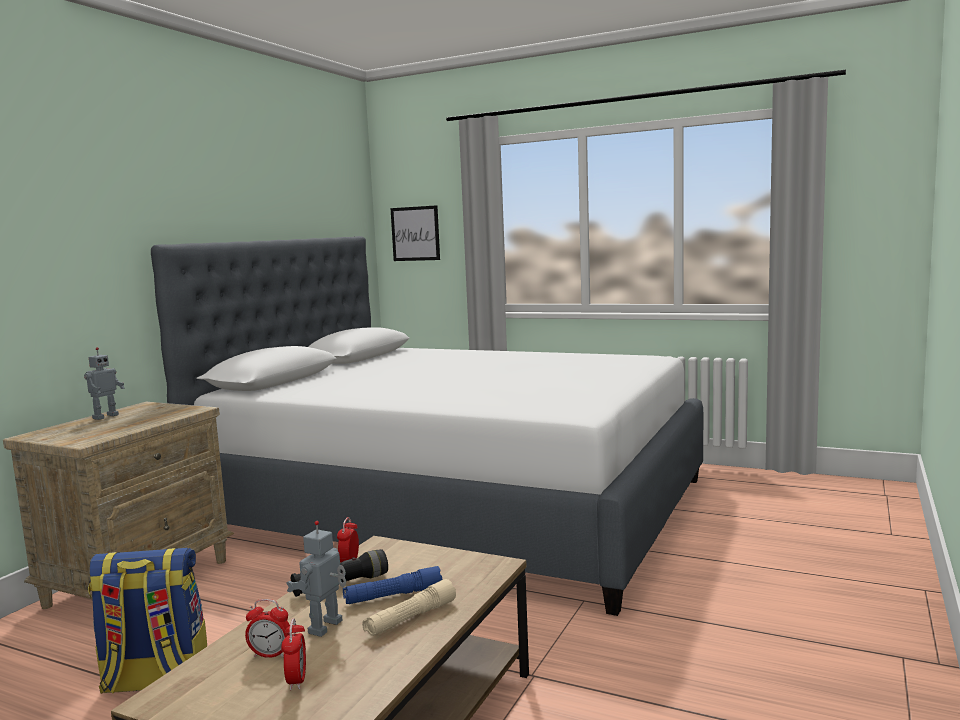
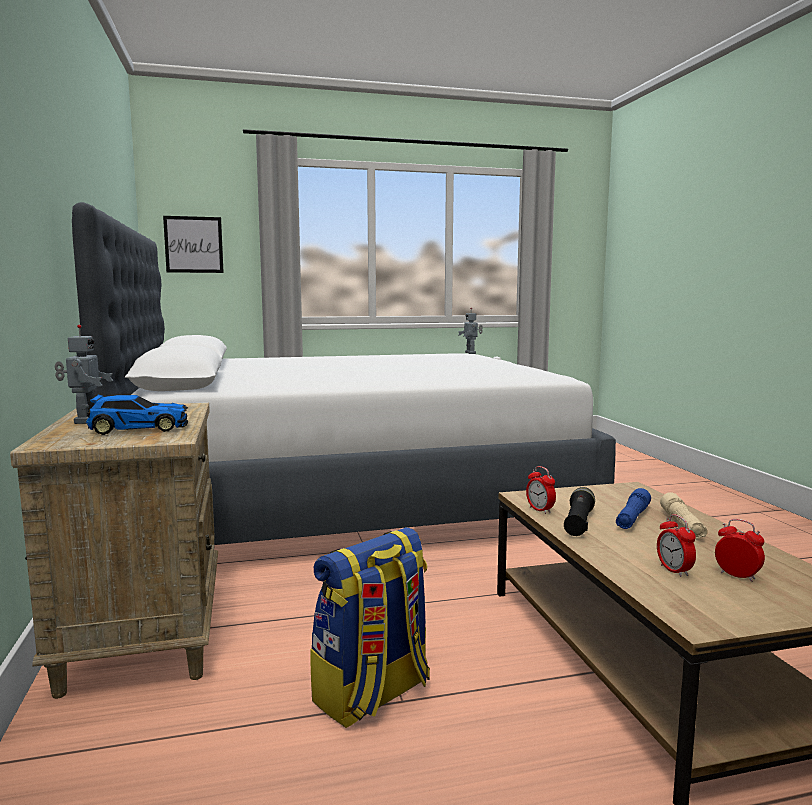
camera: 40 degrees left, 0 degrees up
(99, 429) = (138, 428): none -> toy car
(270, 655) = (674, 571): alarm clock -> alarm clock turned 105 degrees clockwise
(327, 627) = (653, 545): toy robot -> toy robot (471, 353)

